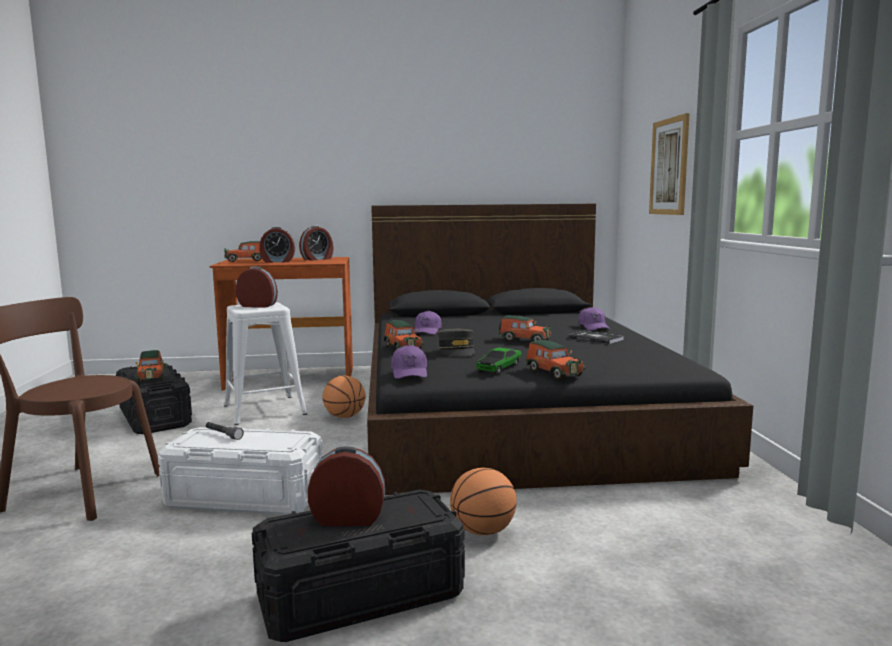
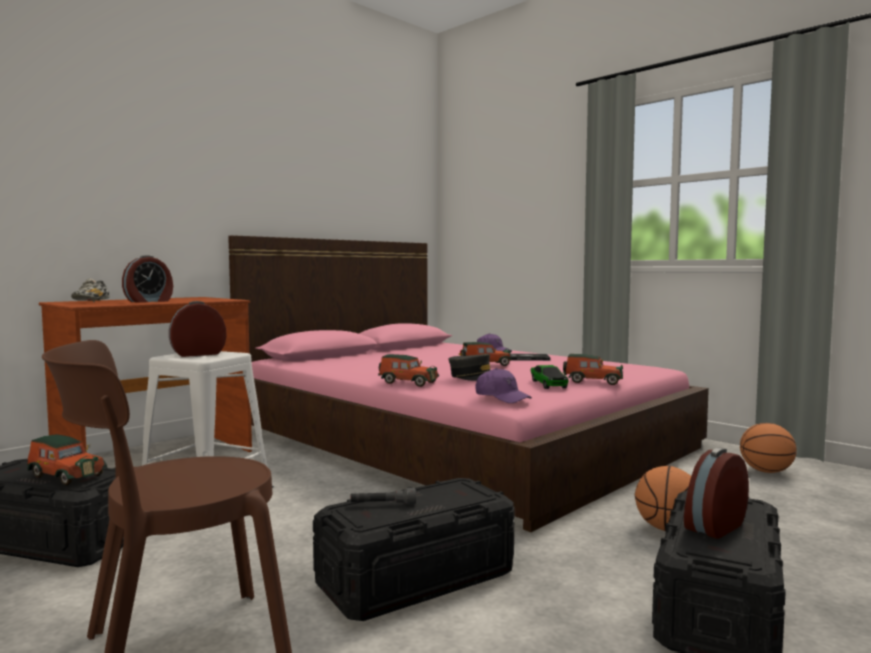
camera: 40 degrees left, 5 degrees down
(245, 497) = (417, 579): white storage box -> black storage box
(246, 260) = (91, 302): toy car -> shoe
(317, 259) = (185, 299): alarm clock -> none
(344, 417) = (323, 479): basketball -> basketball (766, 472)
(427, 331) = (374, 369): purple cap -> none
(512, 407) = (455, 437): black bed -> pink bed
(669, 167) = (525, 210): picture -> none

